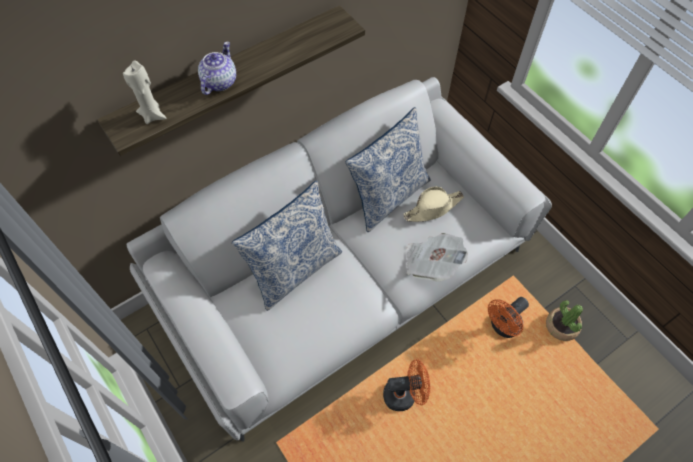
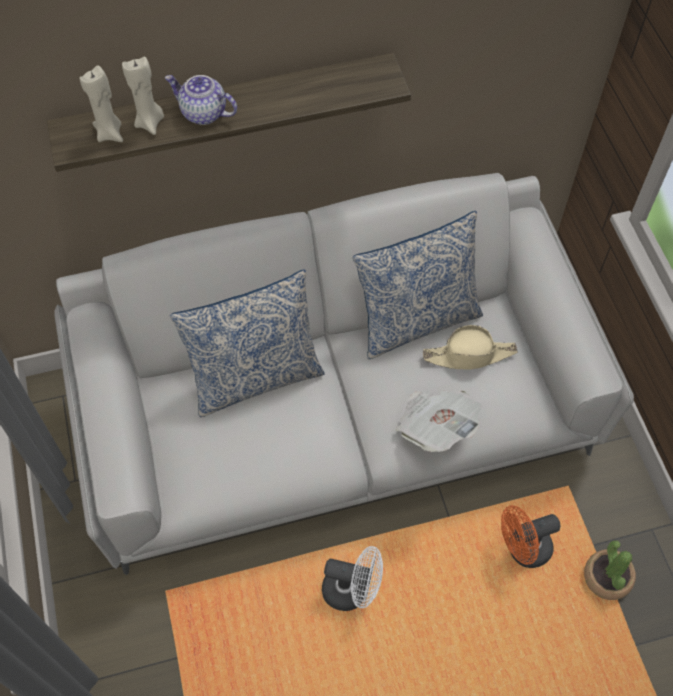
camera: 20 degrees right, 0 degrees up
(181, 99) = (150, 122): none -> beige candle
(219, 82) = (203, 113): teapot -> teapot turned 105 degrees counterclockwise
(404, 394) = (352, 590): orange fan -> white fan

